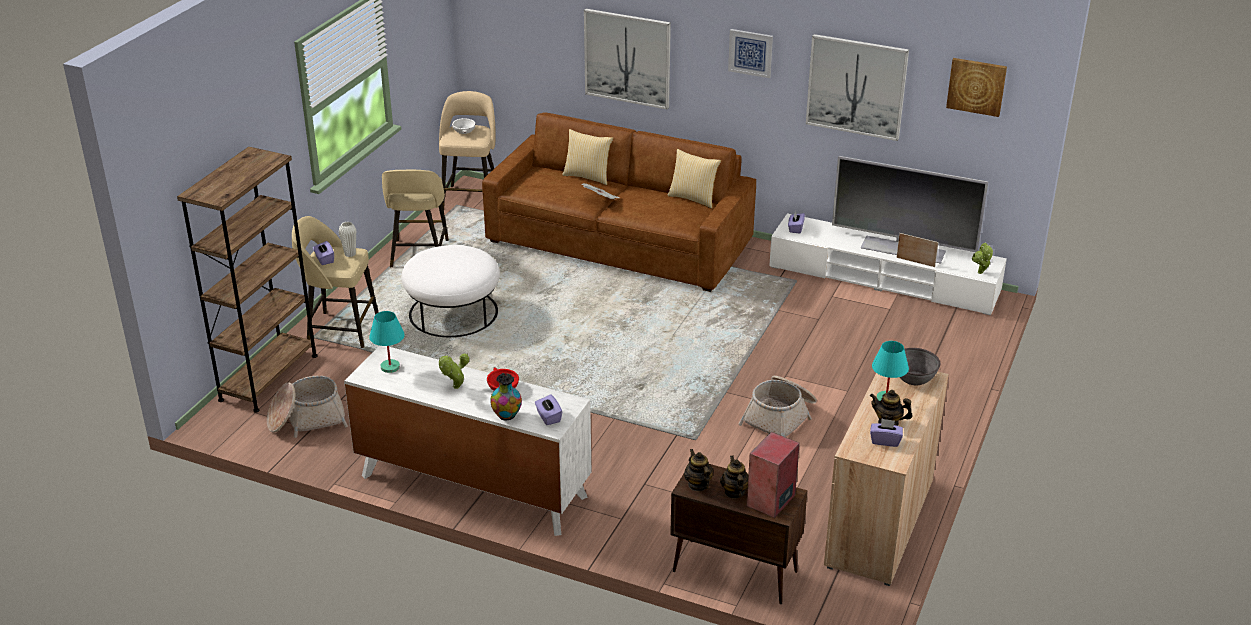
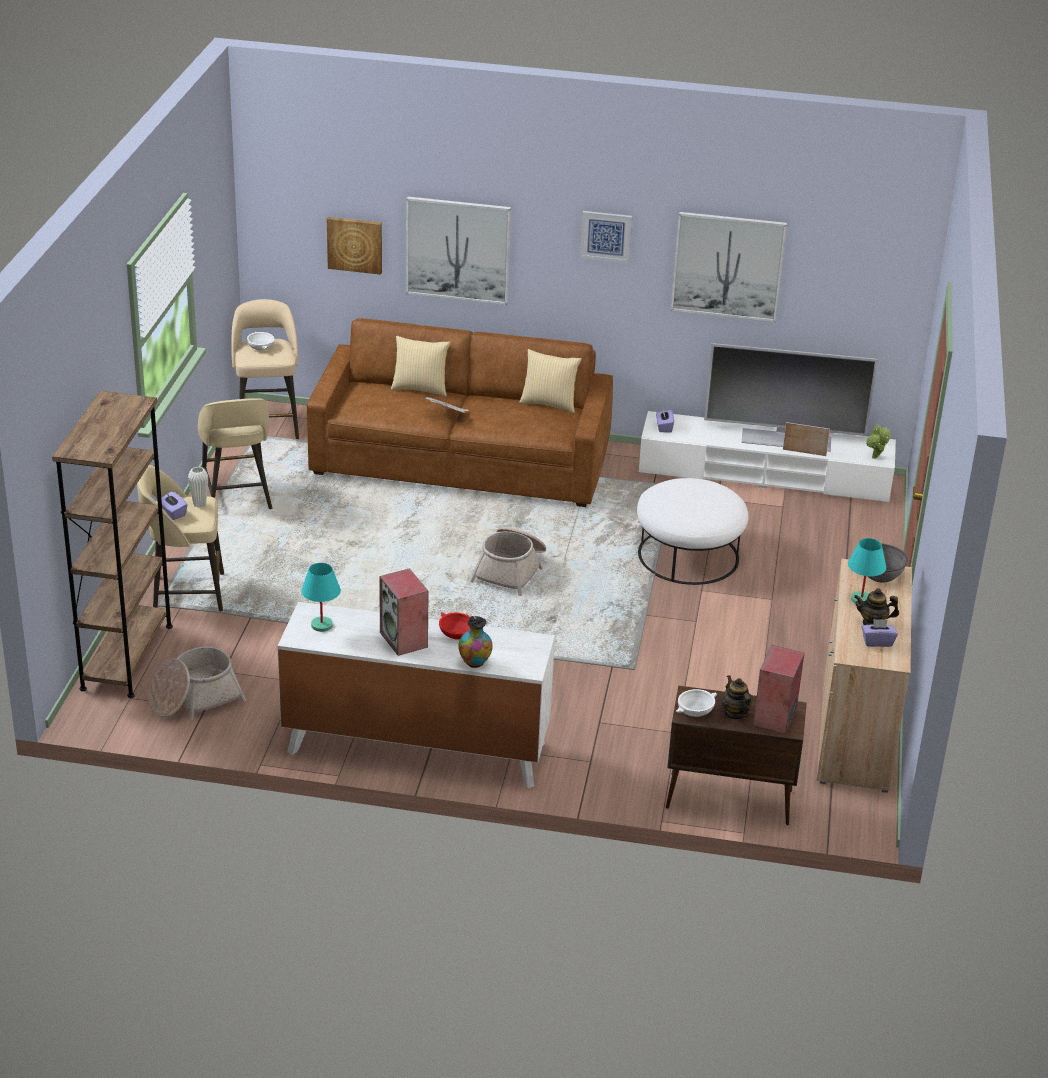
camera: 15 degrees left, 0 degrees up
(453, 312) = (307, 560): white ottoman -> white ottoman (688, 555)
(455, 388) = (404, 640): potted plant -> speaker
(548, 417) = (520, 659): purple tissue box -> none
(698, 485) = (695, 711): teapot -> white bowl
(780, 417) = (713, 635): basket -> basket (511, 570)
(976, 86) = (861, 258): picture -> picture (355, 244)

